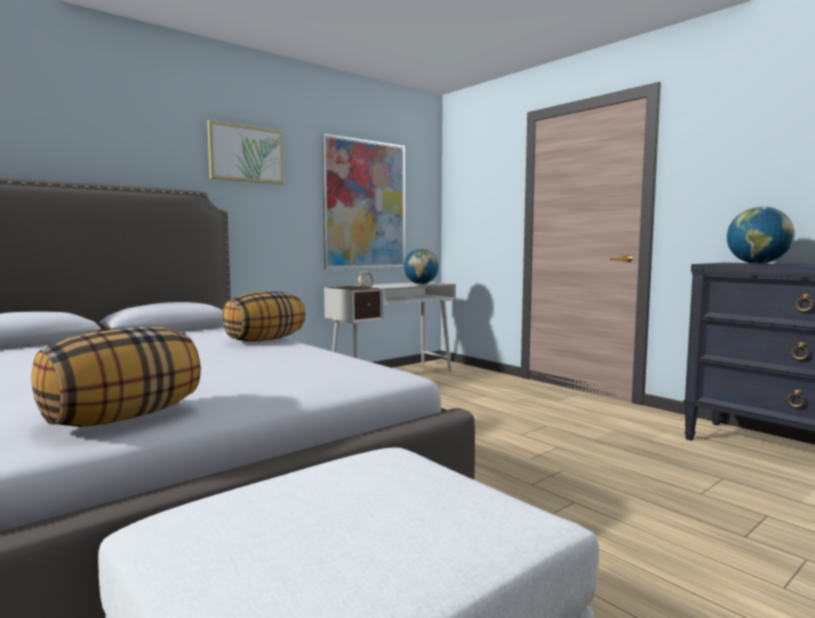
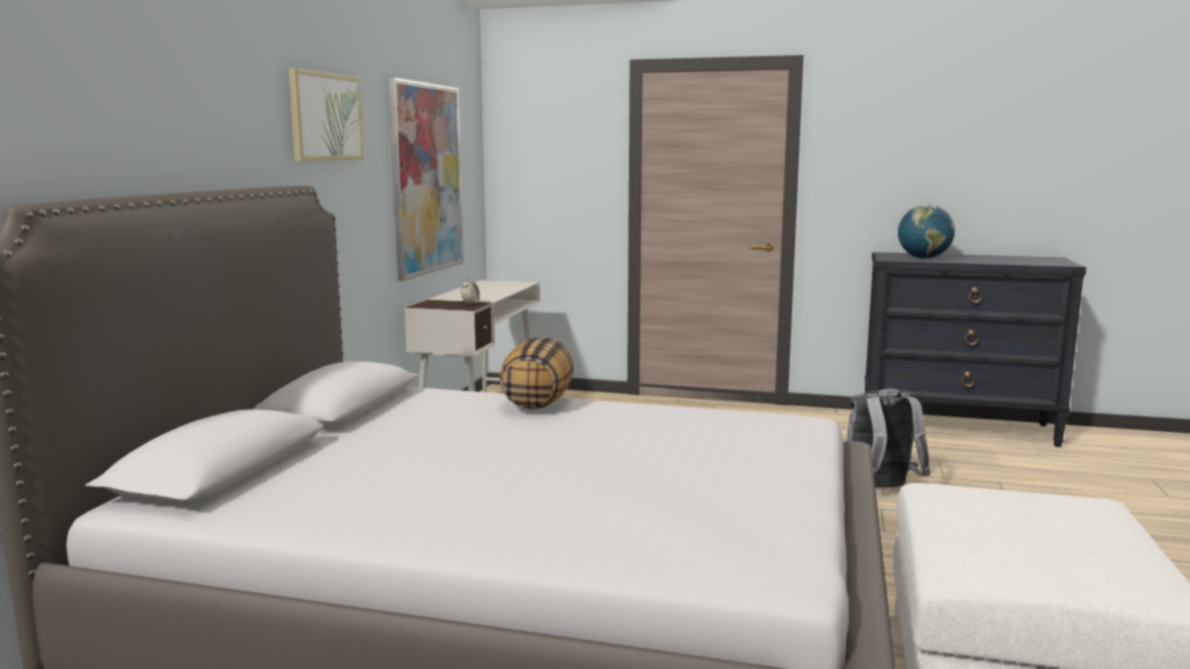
camera: 35 degrees left, 5 degrees up
(124, 417) = (762, 510): pillow -> none
(421, 284) = (505, 288): globe -> none
(605, 486) = (880, 489): none -> grey backpack

